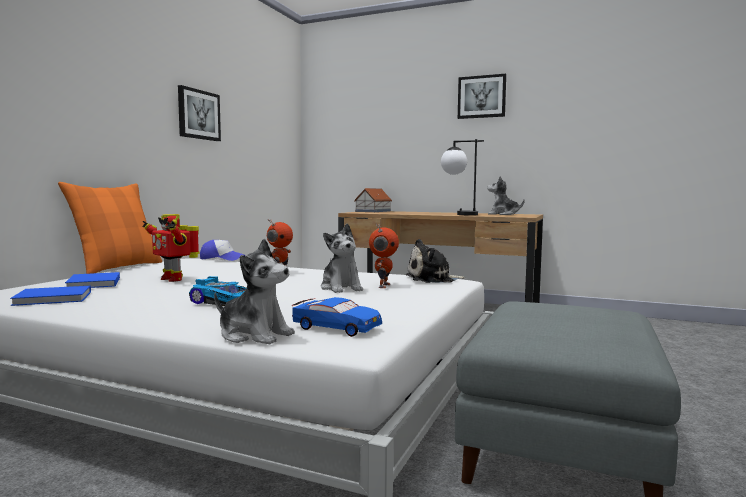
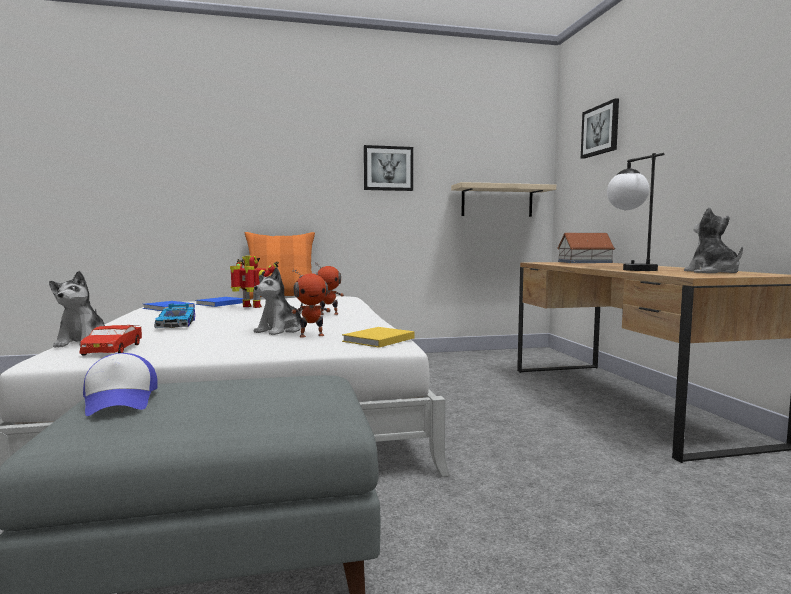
camera: 55 degrees right, 0 degrees up
(173, 279) = (251, 307): toy robot -> toy robot turned 105 degrees clockwise
(222, 259) = (351, 298): cap -> cap (120, 400)
(272, 157) = (497, 201): none -> beige shelf
(336, 327) = (112, 349): blue toy car -> red toy car
(432, 279) = (377, 340): plush toy -> yellow book
(481, 97) = (730, 79): picture -> picture (600, 130)

